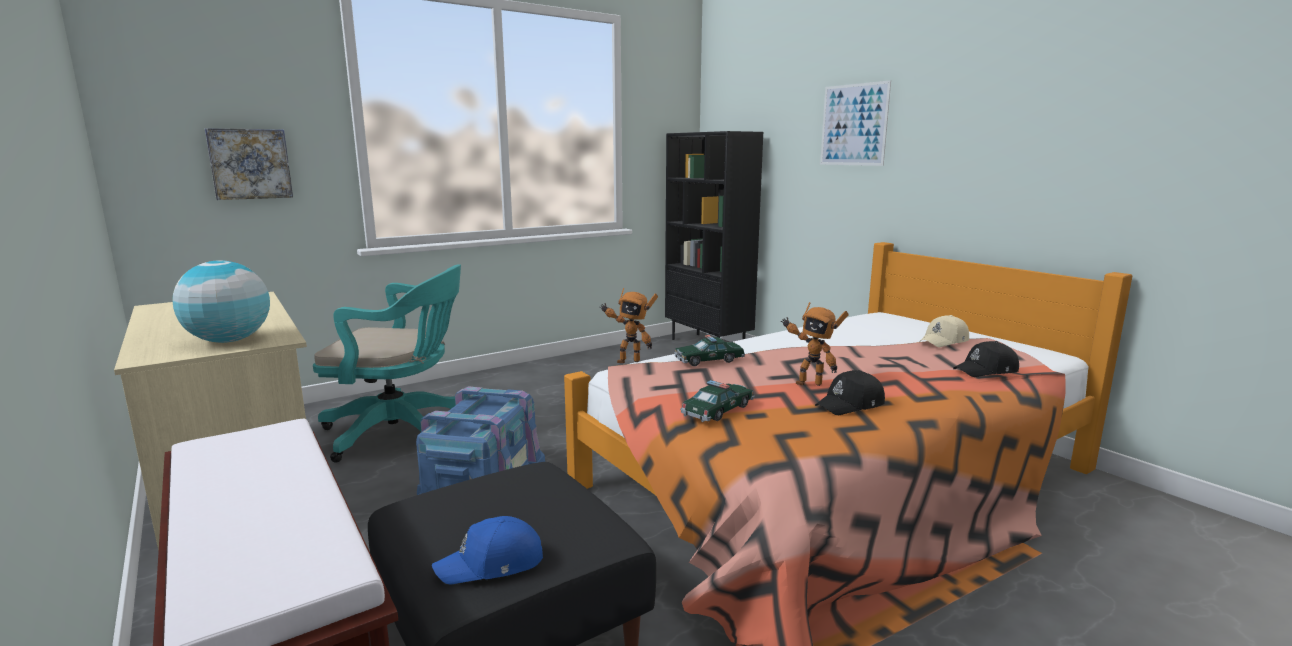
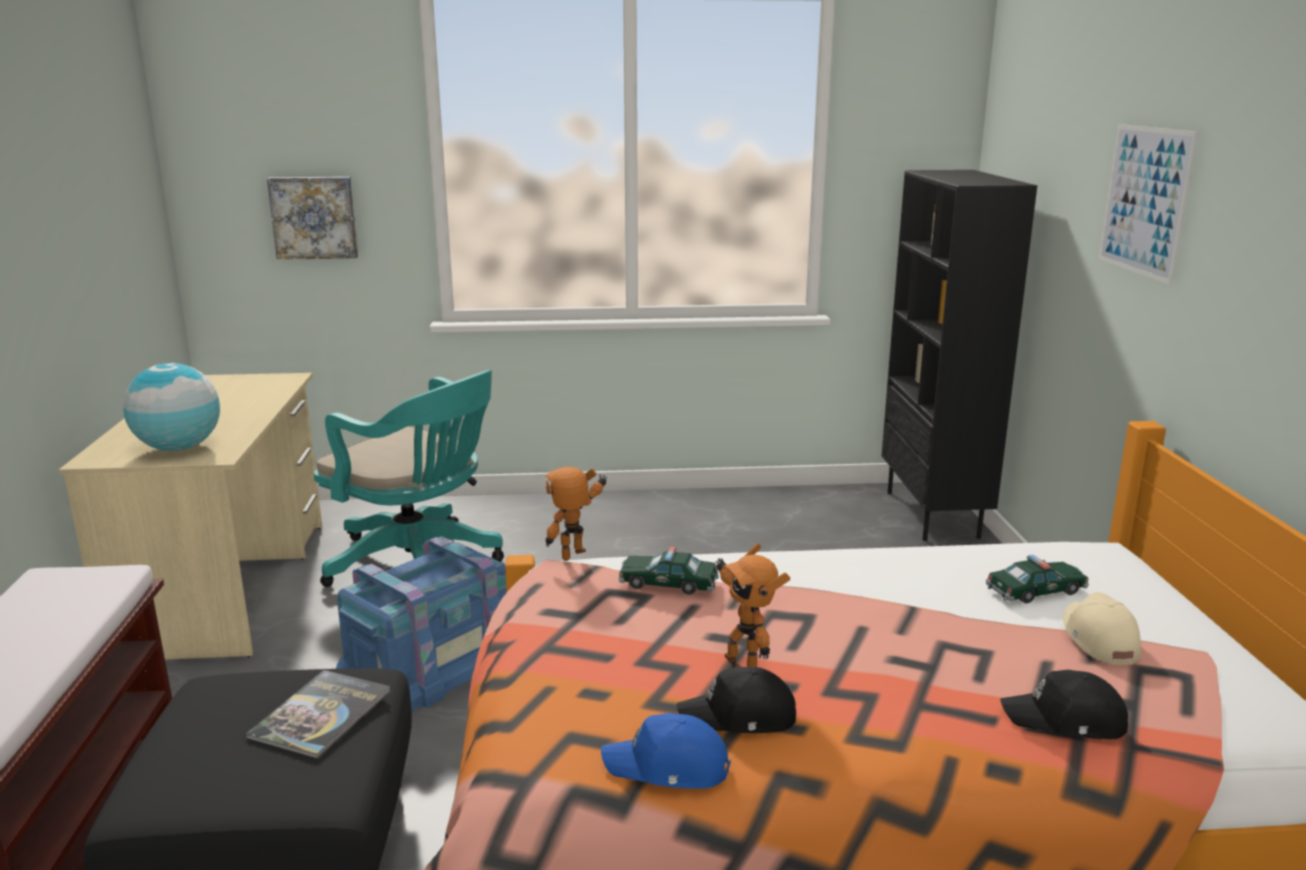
camera: 30 degrees right, 5 degrees up
(492, 564) = (192, 783): blue cap -> blue cap (668, 767)
(535, 495) = (321, 715): none -> book
(628, 361) = (577, 557): toy robot -> toy robot turned 105 degrees clockwise
(718, 410) = (560, 671): toy car -> toy car (1036, 591)
(944, 341) = (1097, 639): beige cap -> beige cap turned 90 degrees clockwise

